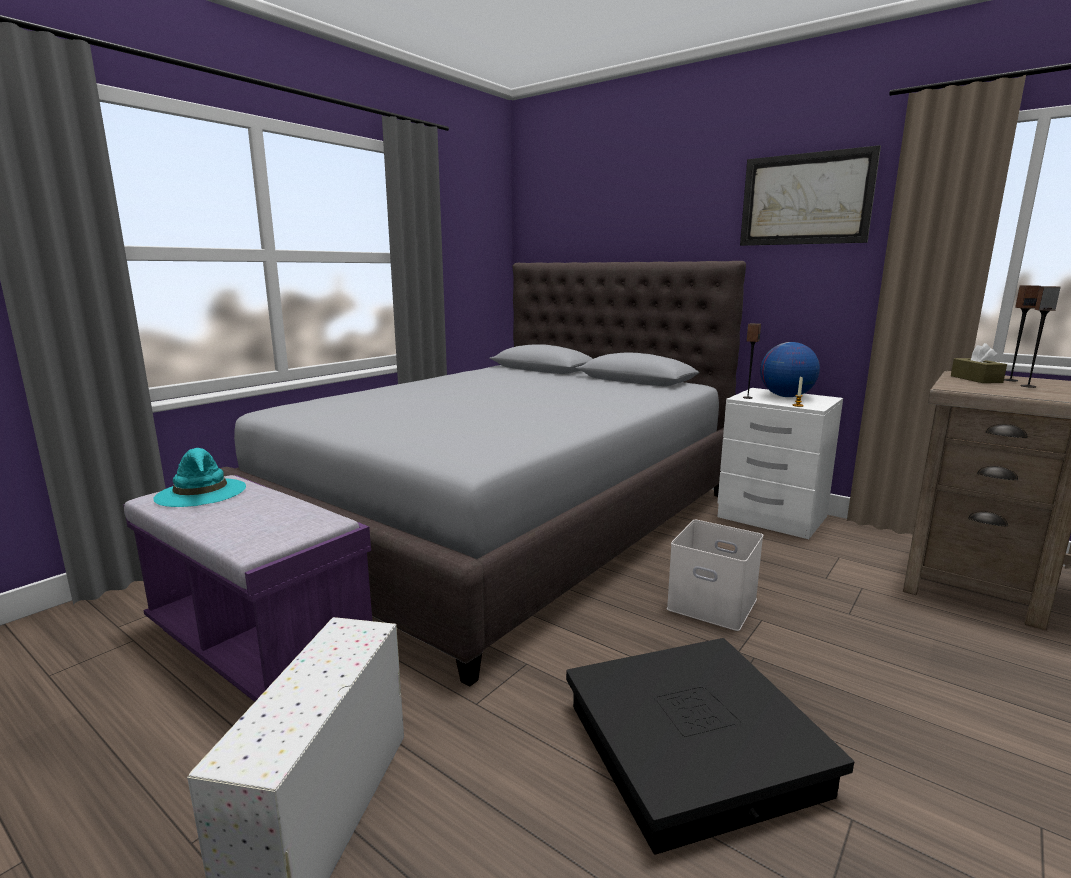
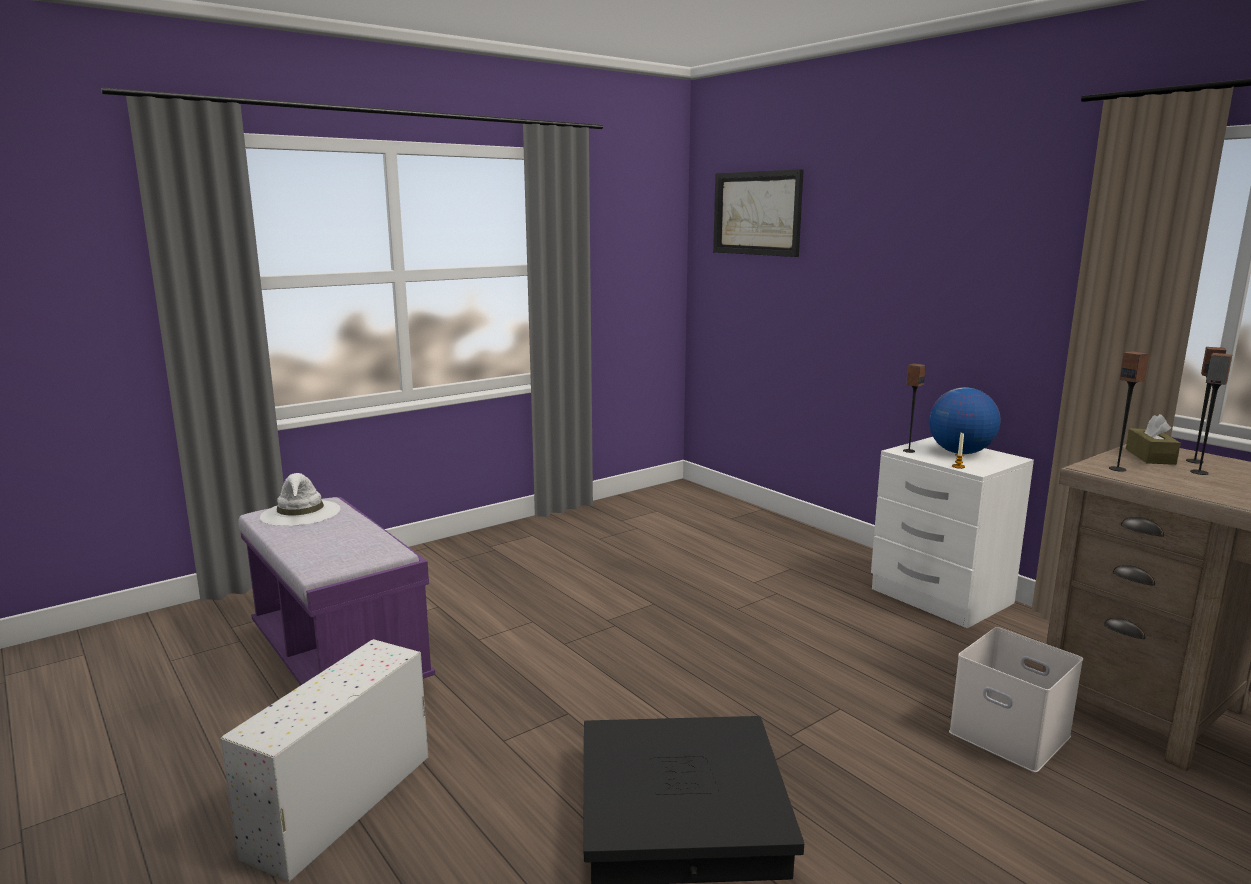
camera: 15 degrees right, 0 degrees up
(201, 492) = (301, 513): turquoise hat -> white hat
(507, 522) = (626, 568): grey bed -> none
(714, 603) = (798, 684): white storage box -> white storage box (1012, 734)
(805, 199) = (997, 215): picture -> picture (757, 213)
(971, 387) = (1117, 469): none -> speaker

